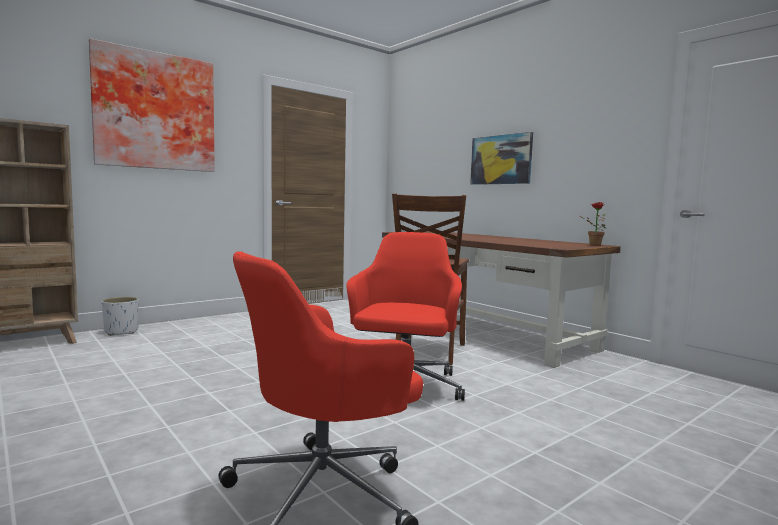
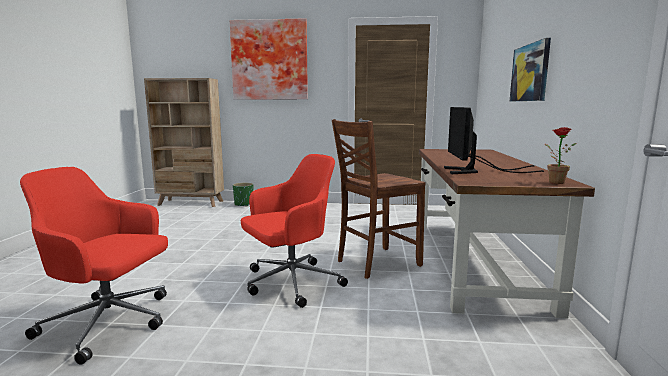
camera: 45 degrees right, 5 degrees up
(121, 332) = (244, 204): white planter -> green planter
(523, 242) = (473, 171): none -> monitor

